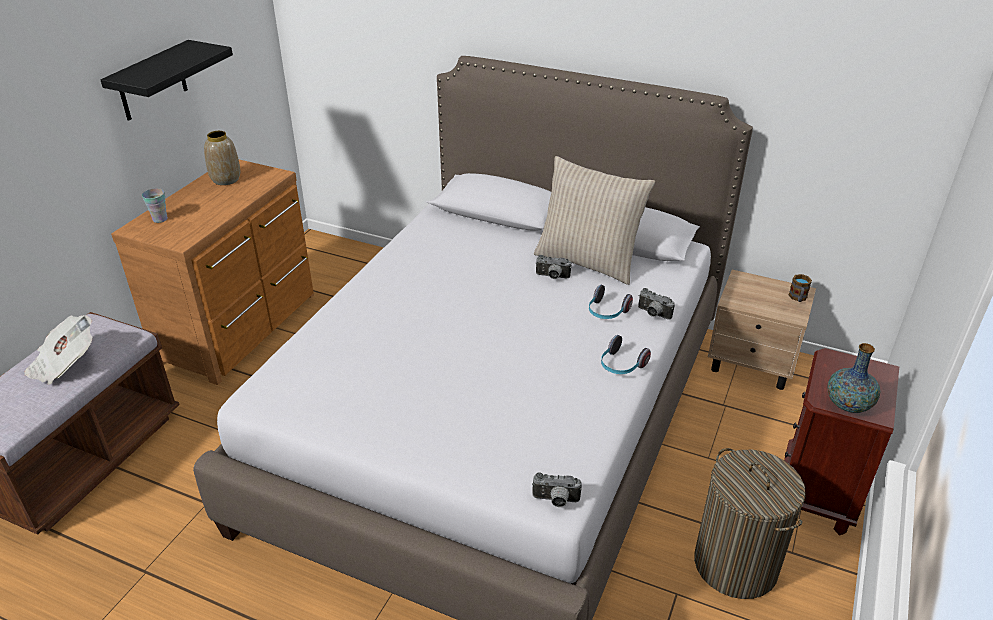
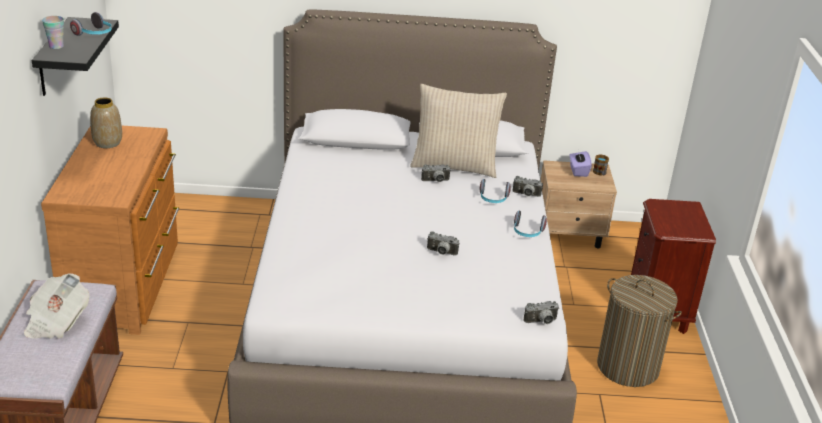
camera: 25 degrees left, 5 degrees down
(160, 219) = (78, 184): cup -> cup (56, 46)
(190, 59) = (94, 34): none -> headphones
(494, 371) = (441, 253): none -> camera
(769, 290) = (578, 171): none -> purple tissue box
(848, 404) = (682, 230): vase -> none

